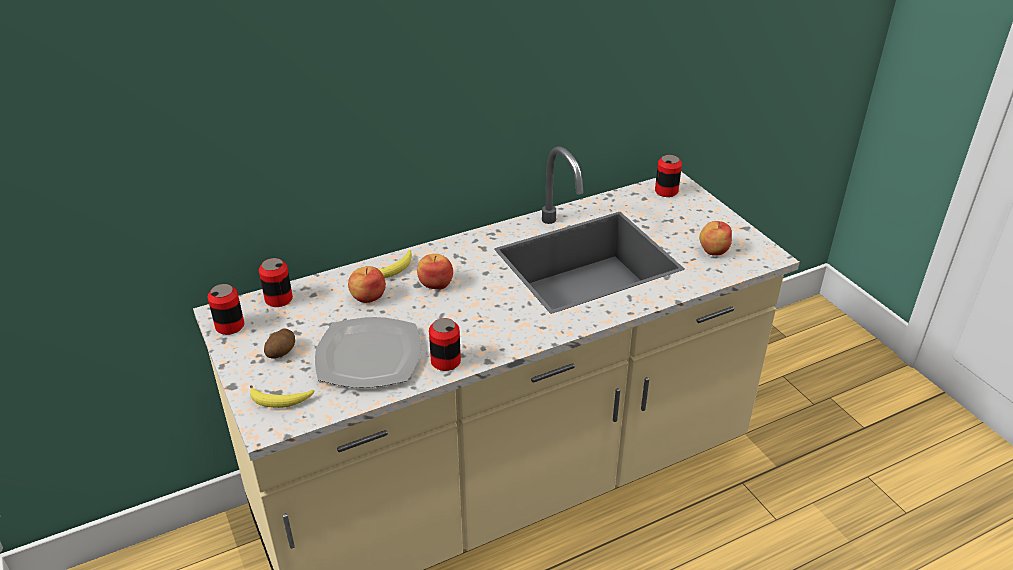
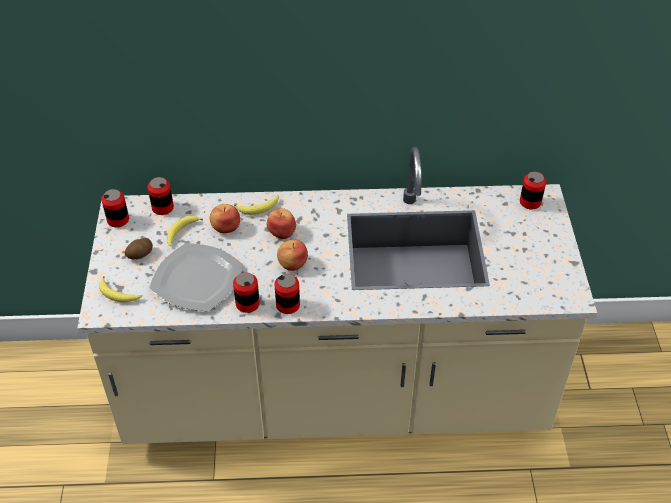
camera: 25 degrees right, 10 degrees up
(318, 316) = (181, 232): none -> banana
(492, 348) = (288, 305): none -> can
(713, 250) = (527, 275): apple -> apple (292, 264)

